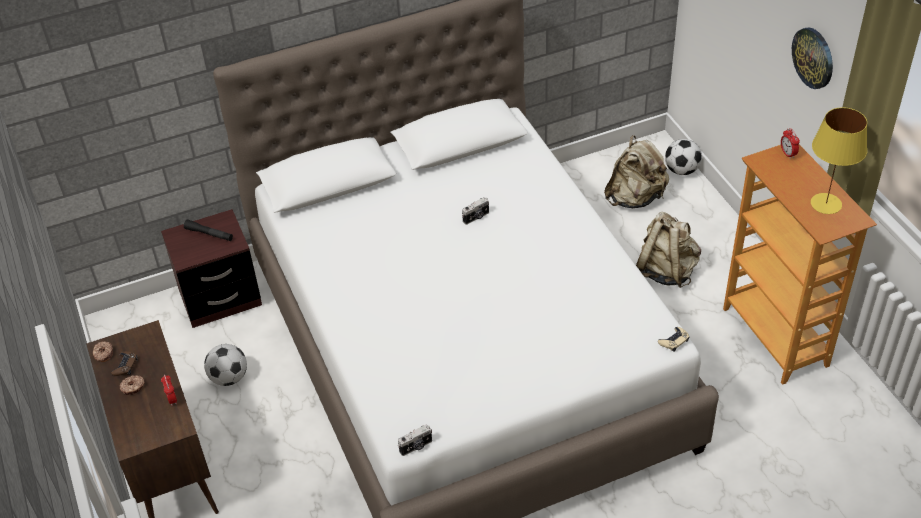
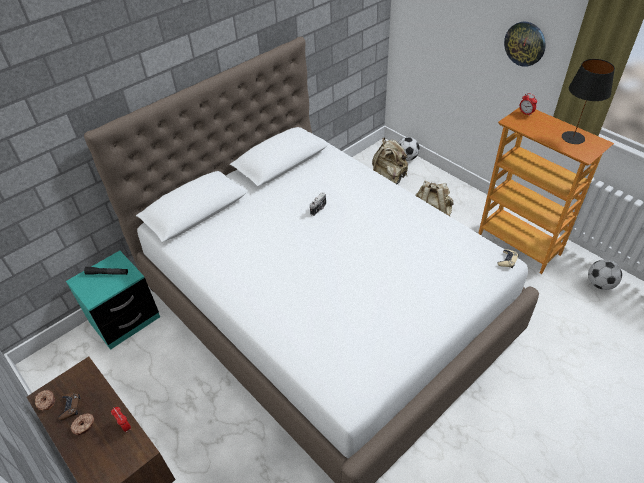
camera: 20 degrees left, 0 degrees up
(220, 298) = (125, 320): brown nightstand -> turquoise nightstand
(229, 378) = (153, 381): football -> football (600, 284)
(416, 447) = (363, 404): camera -> none
(825, 203) = (572, 138): yellow table lamp -> black table lamp

